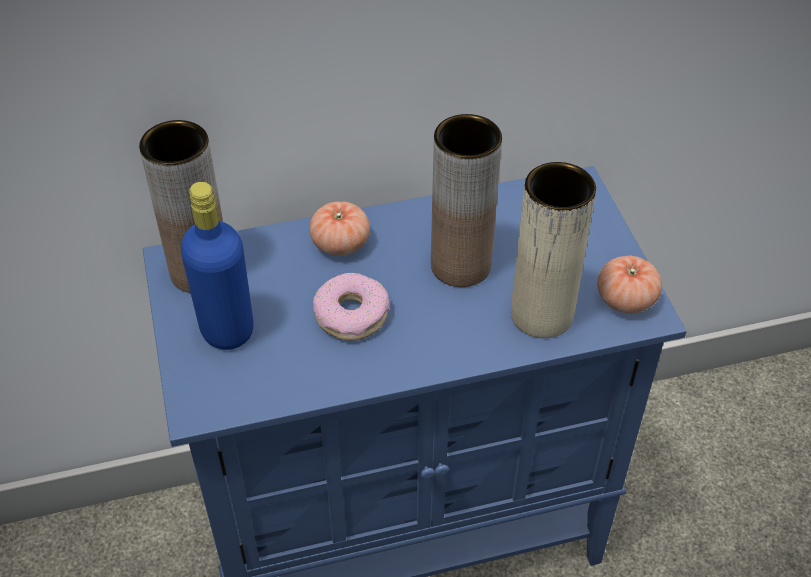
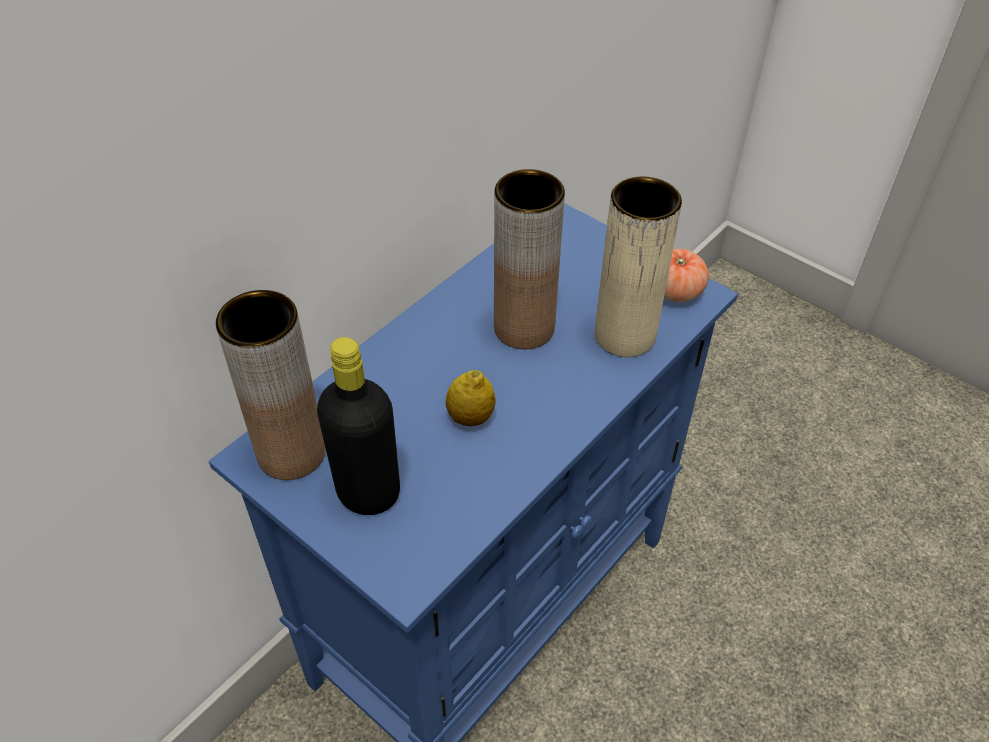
camera: 35 degrees left, 0 degrees up
(227, 330) = (368, 493): blue bottle -> black bottle
(340, 243) = (402, 360): tomato -> none
(351, 315) = (470, 417): donut -> lemon

